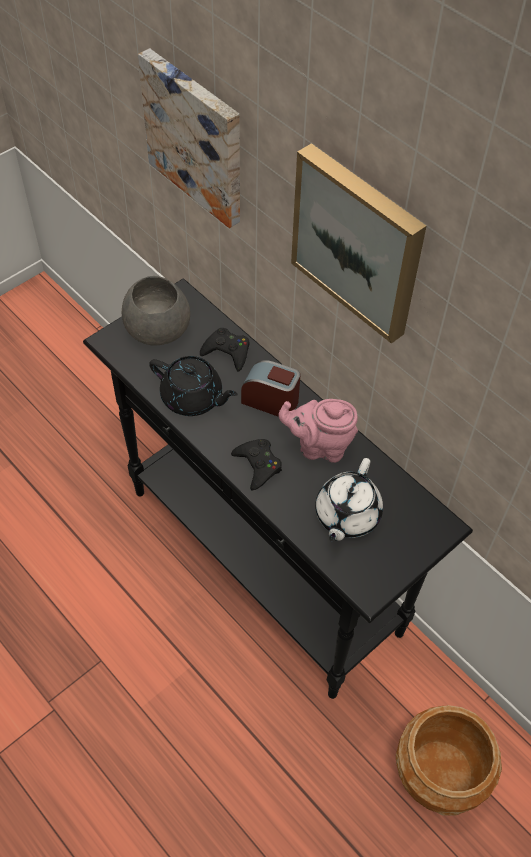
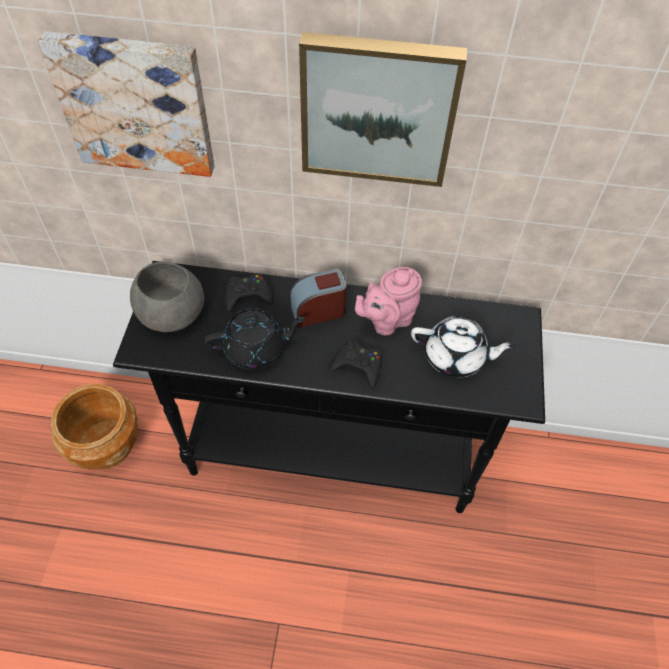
camera: 40 degrees left, 0 degrees up
(346, 515) = (455, 357): white teapot -> white teapot turned 60 degrees counterclockwise
(439, 773) = (567, 506): brown planter -> brown planter (106, 445)

